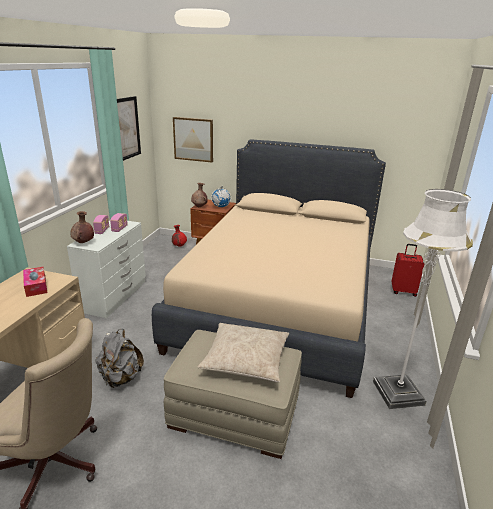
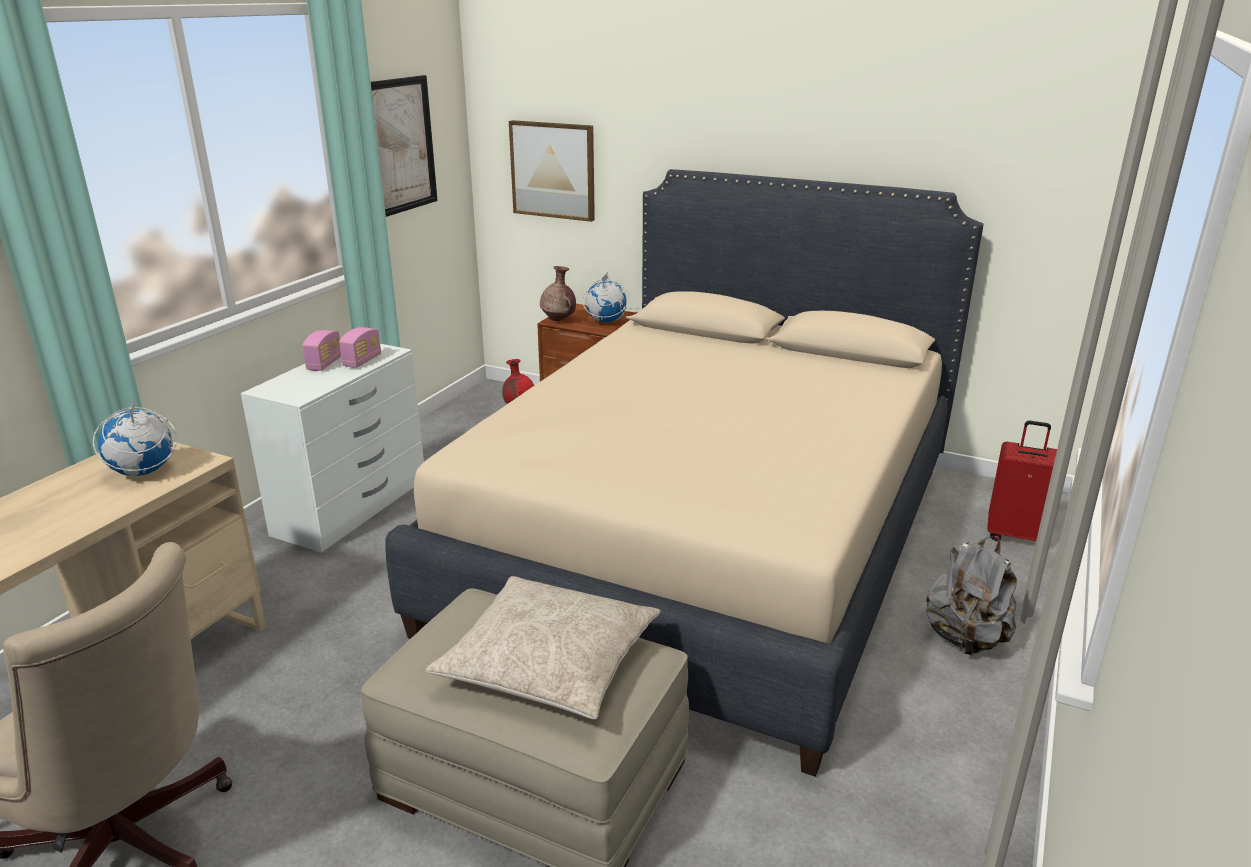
camera: 10 degrees right, 0 degrees up
(36, 286) = (142, 473): tissue box -> globe
(83, 242) = (277, 388): brown vase -> none
(120, 378) = (313, 682): grey backpack -> grey backpack (966, 639)
(398, 393) = (933, 776): white floor lamp -> none

